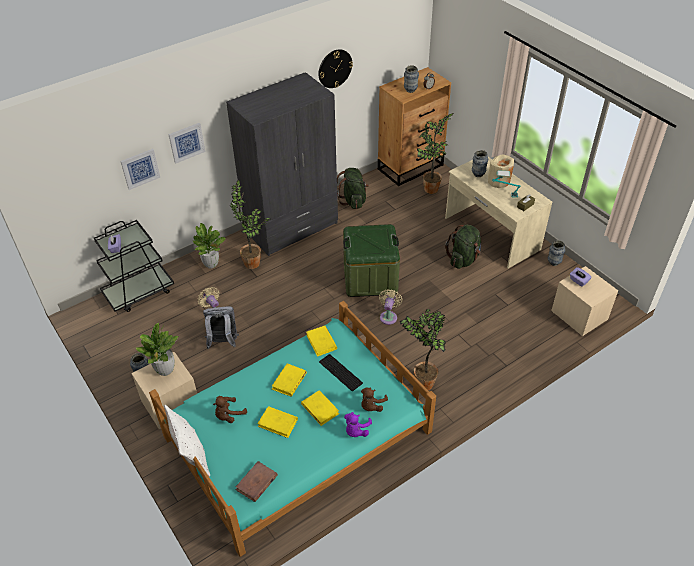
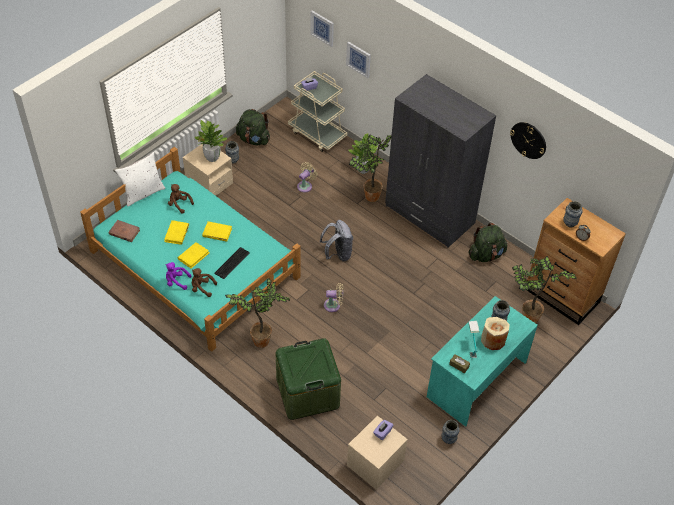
camera: 75 degrees right, 5 degrees up
(139, 292) = (317, 134): black cart -> beige cart
(186, 142) = (394, 74): picture -> picture (322, 28)
(223, 342) = (276, 199): grey backpack -> grey backpack (337, 254)
(321, 342) = (261, 245): yellow book -> none
(370, 278) = (378, 285): green storage box -> green storage box (307, 393)
(463, 259) = (428, 357): green backpack -> green backpack (253, 139)
(491, 234) = (476, 379): beige desk -> turquoise desk

